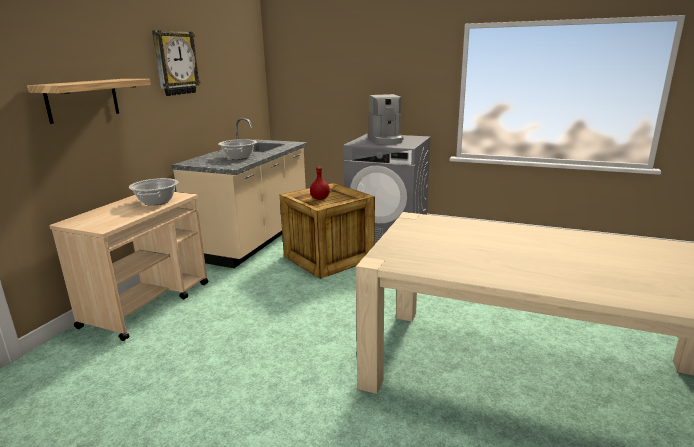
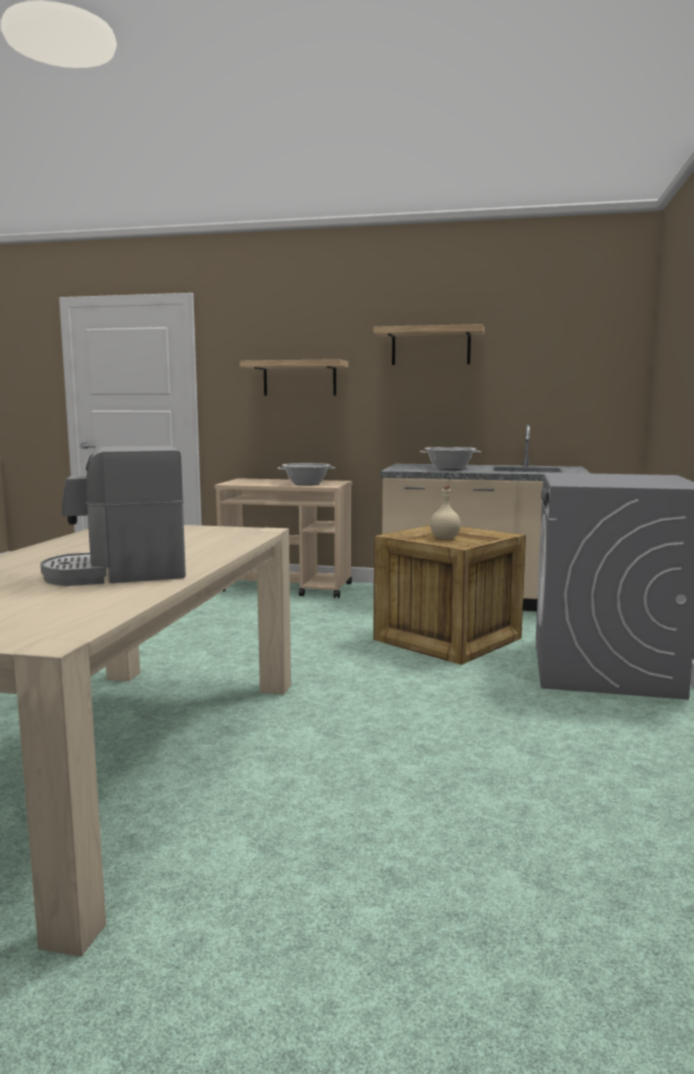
camera: 80 degrees right, 10 degrees down
(175, 63) = (431, 347): wall clock -> shelf
(320, 198) = (445, 538): red bottle -> beige bottle
(386, 140) = (618, 479): coffee machine -> coffee machine (117, 574)

